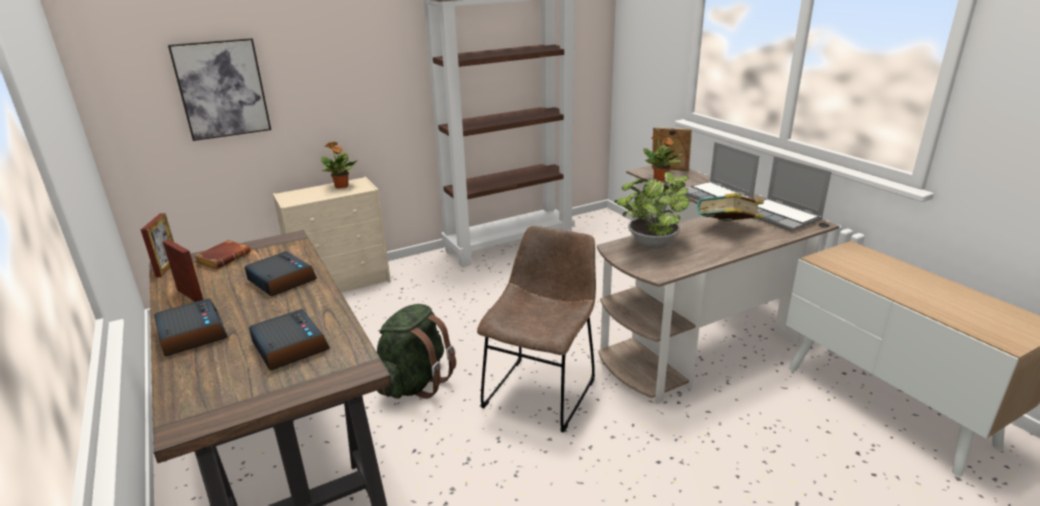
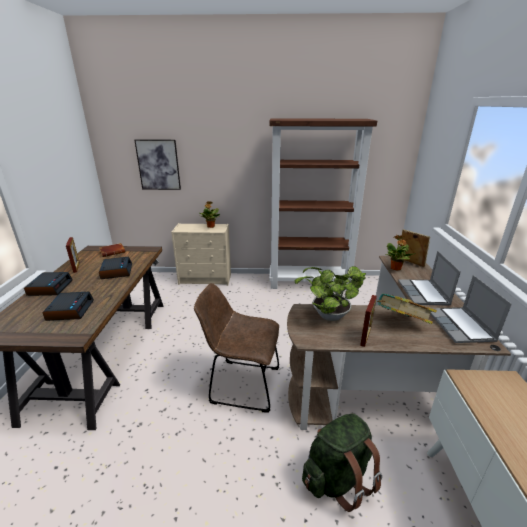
camera: 30 degrees right, 0 degrees up
(167, 267) = (89, 250): picture frame -> picture frame (365, 336)
(415, 383) = (184, 349): green backpack -> green backpack (337, 478)
(542, 390) = (241, 384): brown chair -> brown chair turned 135 degrees counterclockwise

